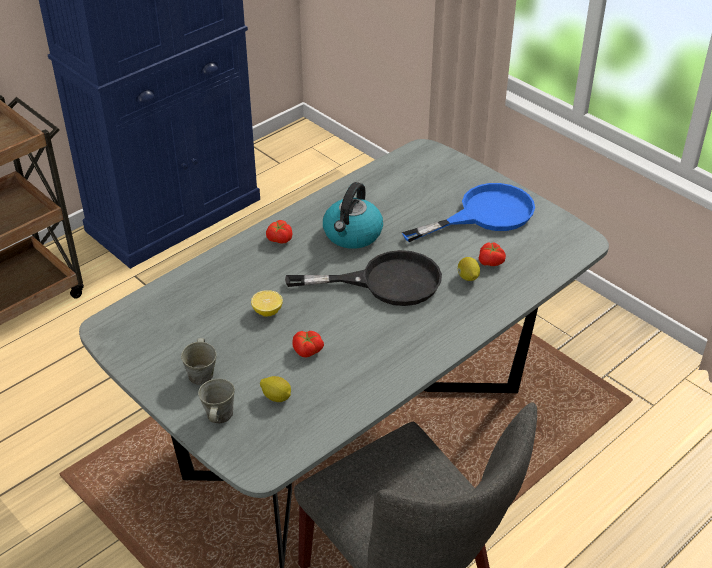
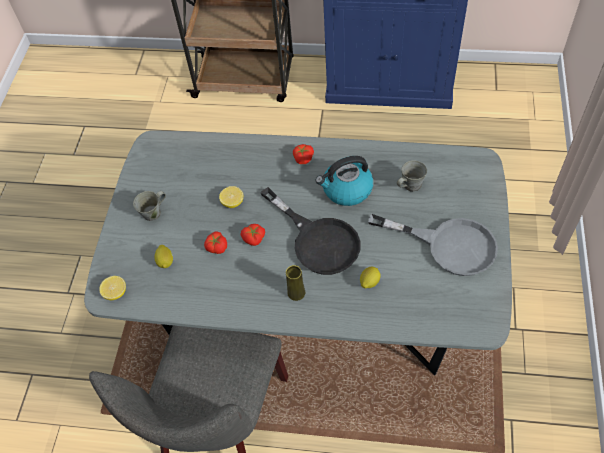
camera: 55 degrees right, 15 degrees up
(219, 416) = (128, 246): grey mug -> grey mug (410, 185)
(267, 457) = (115, 293): none -> lemon
(426, 327) = (296, 293): none -> yellow vase
(484, 214) = (449, 245): blue frying pan -> grey frying pan
(491, 262) = (400, 284): tomato -> tomato (254, 239)

